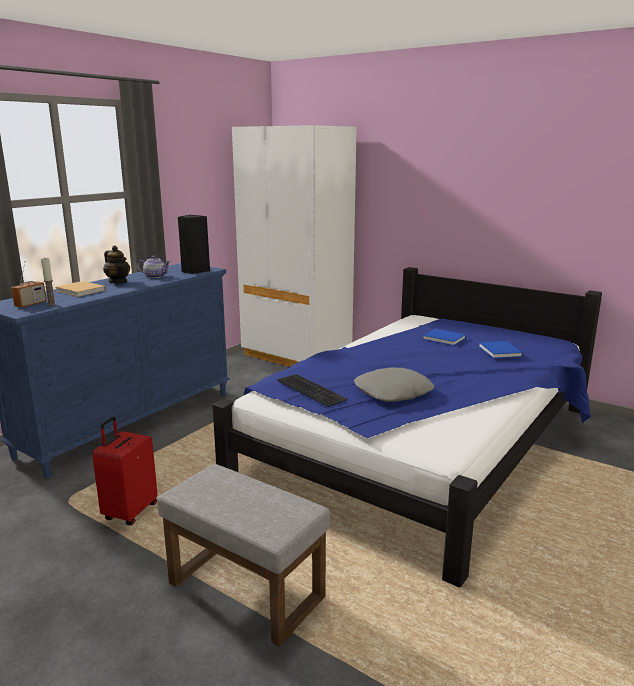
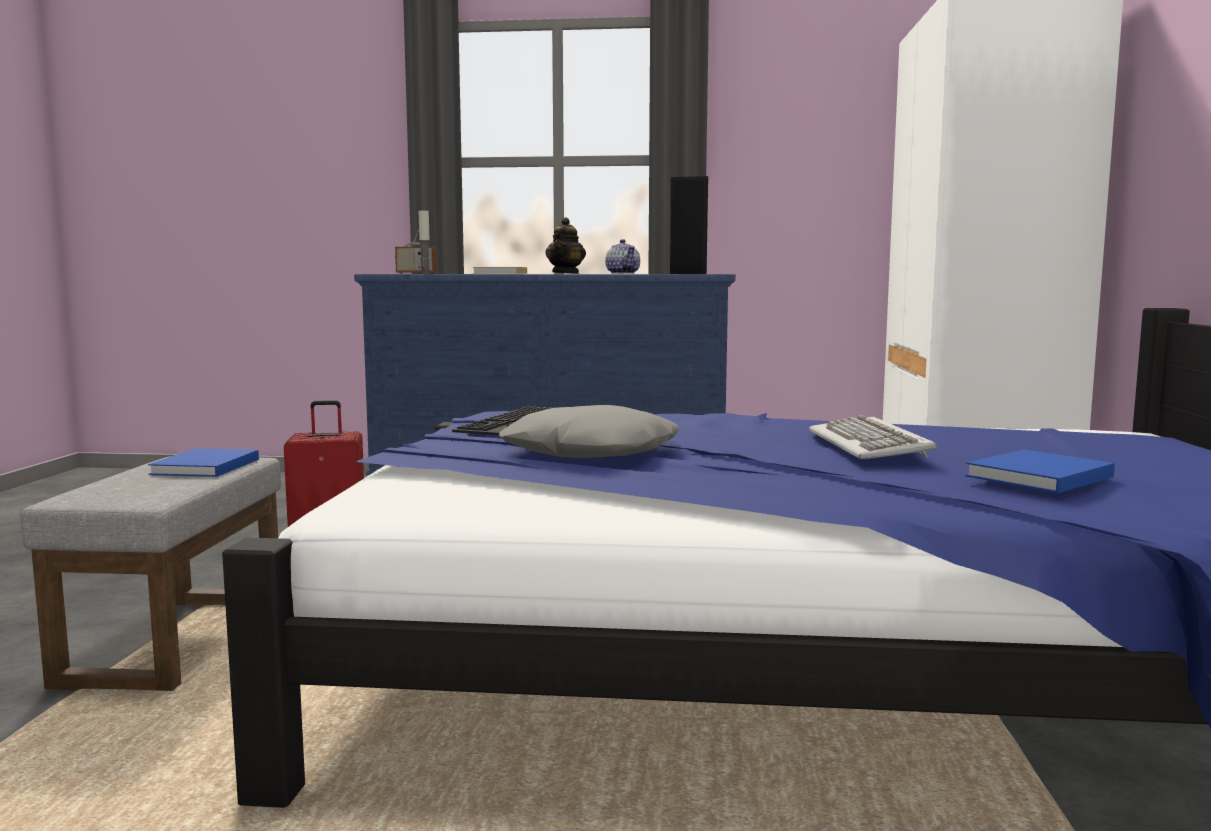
camera: 60 degrees right, 10 degrees down
(434, 353) = (869, 445): none -> keyboard
(445, 339) = (1008, 446): blue book -> blue book (204, 467)

